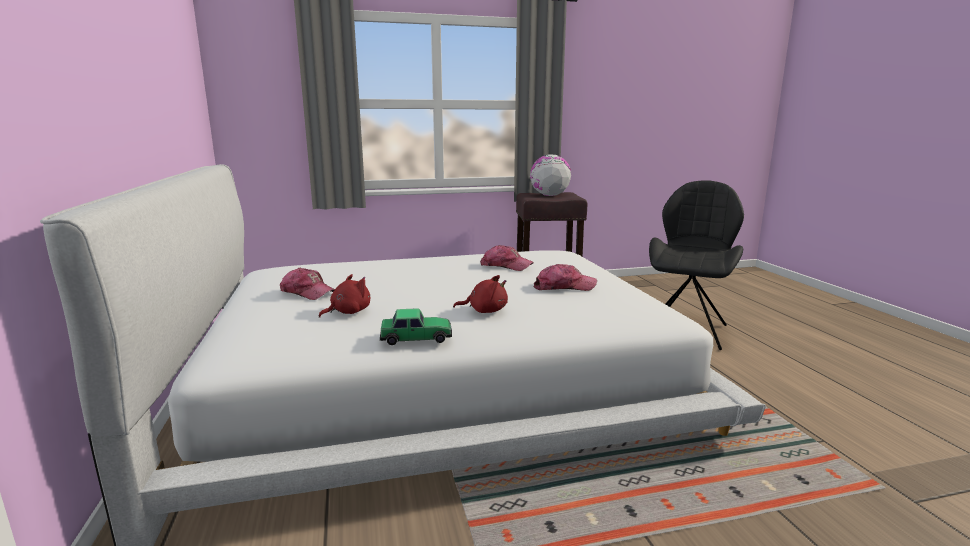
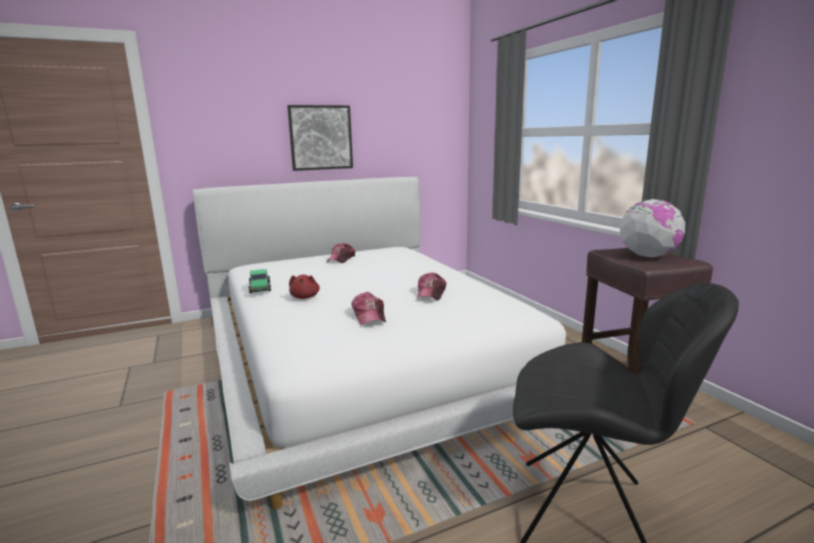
camera: 80 degrees right, 0 degrees up
(124, 93) = (320, 137): none -> picture
(348, 312) = (305, 270): red plush toy -> none

